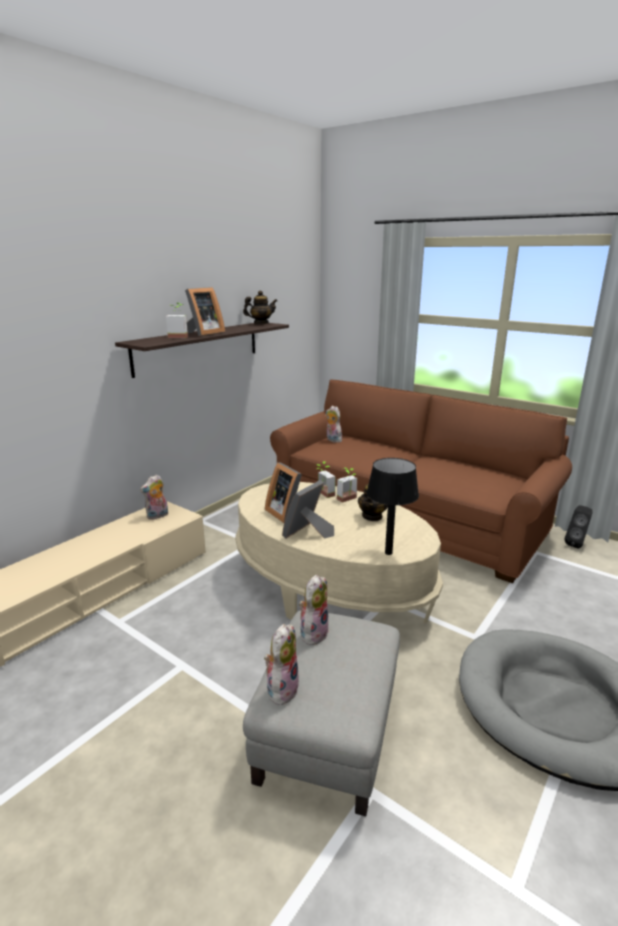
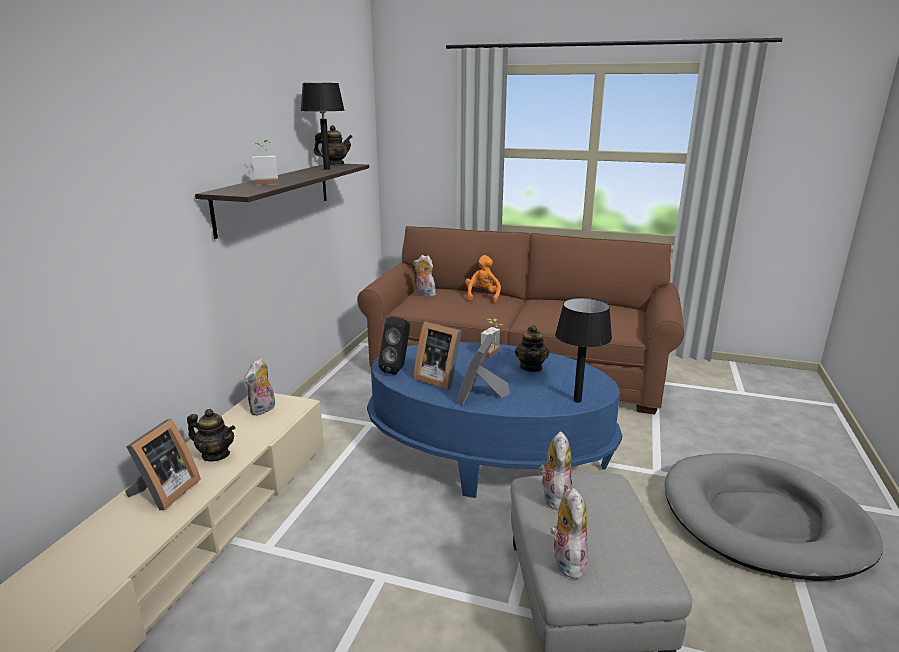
camera: 20 degrees left, 0 degrees up
(102, 543) = (216, 455): none -> teapot
(203, 333) = (290, 178): picture frame -> picture frame (164, 493)
(246, 327) = (327, 169): none -> black table lamp
(323, 494) = (462, 352): potted plant -> none
(330, 586) = (488, 453): beige coffee table -> blue coffee table
(380, 448) = (482, 297): none -> orange plush toy
(577, 544) = (685, 367): black speaker -> black speaker (397, 369)

